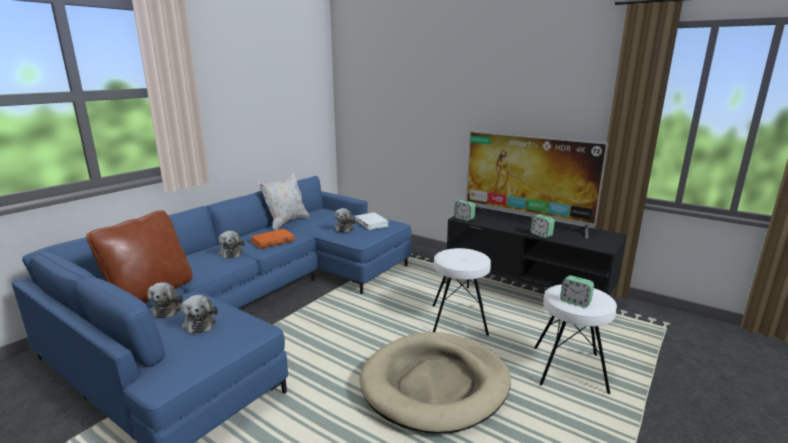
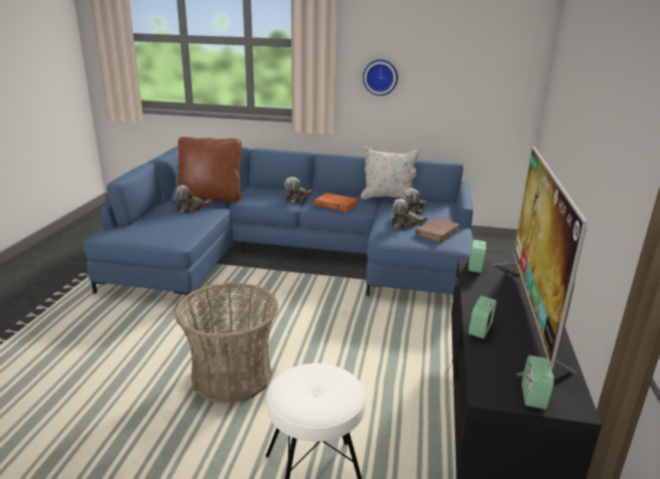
camera: 65 degrees right, 5 degrees up
(199, 323) = (175, 222): plush toy -> plush toy (414, 211)
(231, 118) = (380, 77): none -> wall clock
(371, 223) = (437, 232): white book -> brown book
(435, 384) = (232, 377): beige dog bed -> basket
(459, 320) = (366, 369): white stool -> none
(575, 302) = (294, 386): alarm clock -> alarm clock (533, 397)

